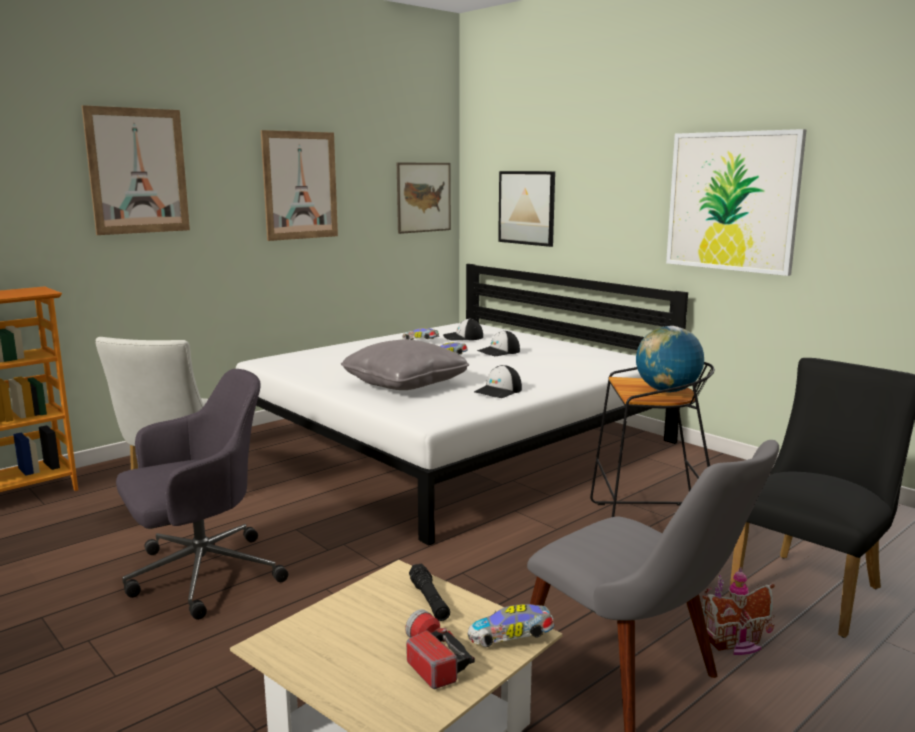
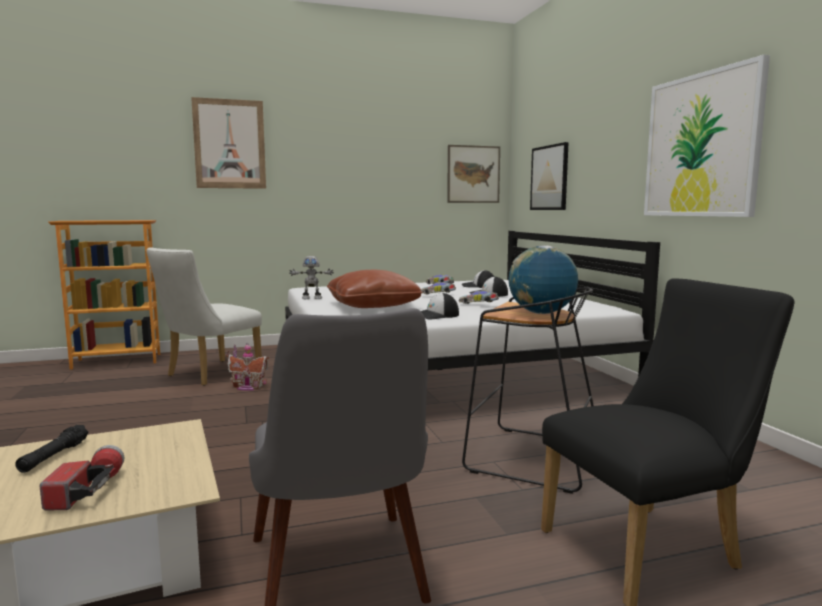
camera: 25 degrees right, 5 degrees down
(200, 575) = (145, 422): grey office chair -> none
(300, 185) = (359, 160): picture -> none
(308, 379) = (312, 298): none -> toy robot
(405, 384) = (373, 306): grey pillow -> brown pillow
(429, 600) = (167, 449): black flashlight -> black flashlight (54, 456)
(512, 638) = (172, 490): toy car -> toy car (479, 305)
(736, 644) = (490, 578): toy house -> toy house (247, 387)

